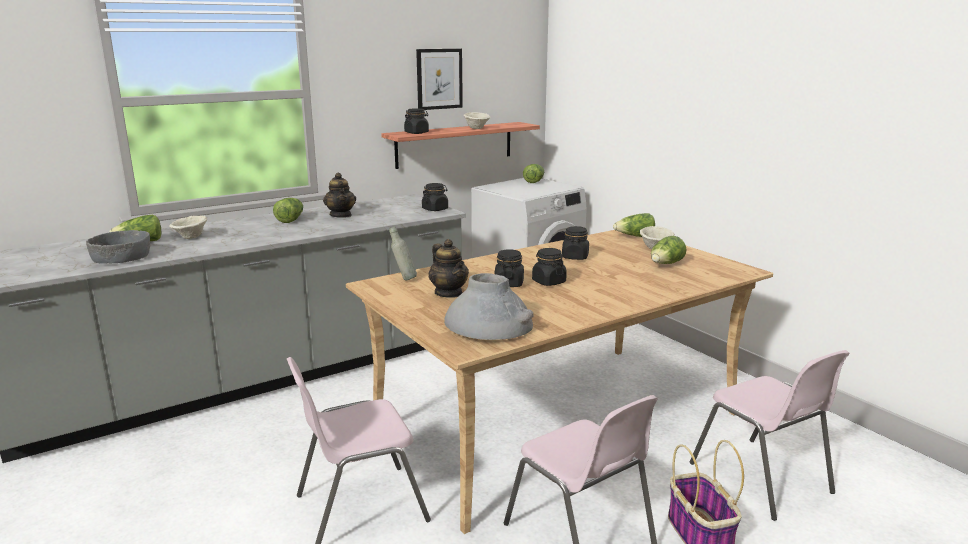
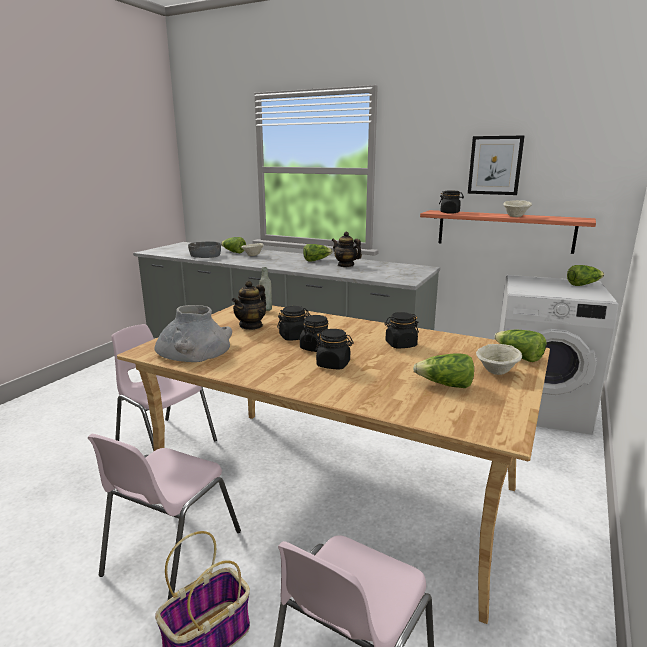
camera: 60 degrees right, 0 degrees up
(341, 215) = (345, 265): teapot -> teapot turned 90 degrees clockwise
(435, 209) = (407, 278): black jar -> black jar (333, 364)

